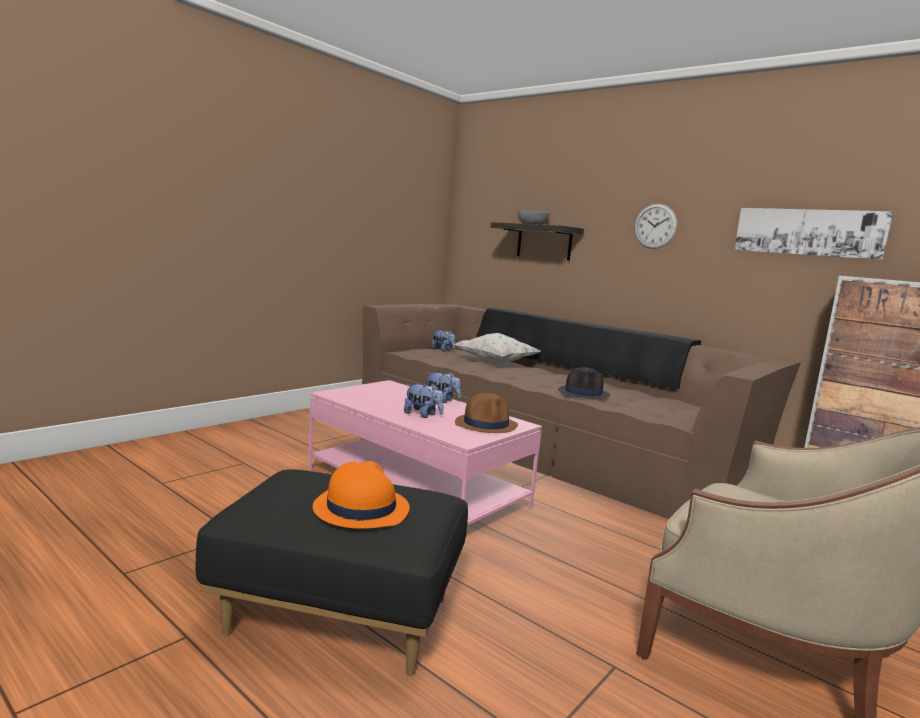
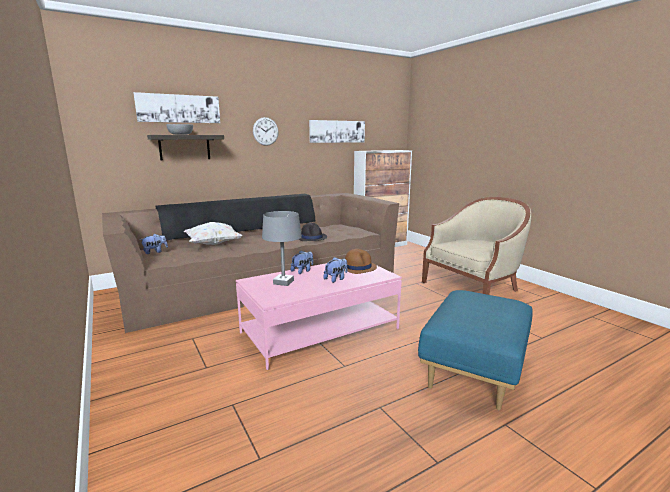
camera: 70 degrees left, 5 degrees up
(338, 617) = (475, 372): black ottoman -> blue ottoman
(360, 508) = (491, 307): orange hat -> none
(393, 395) = (283, 282): none -> grey table lamp
(547, 193) = (179, 108): none -> picture

